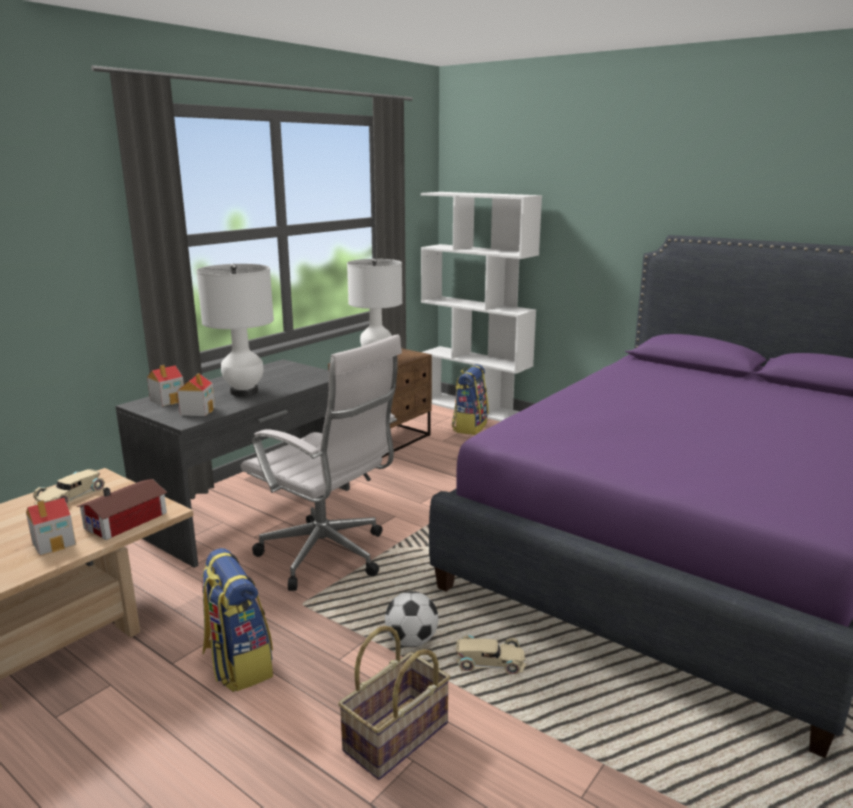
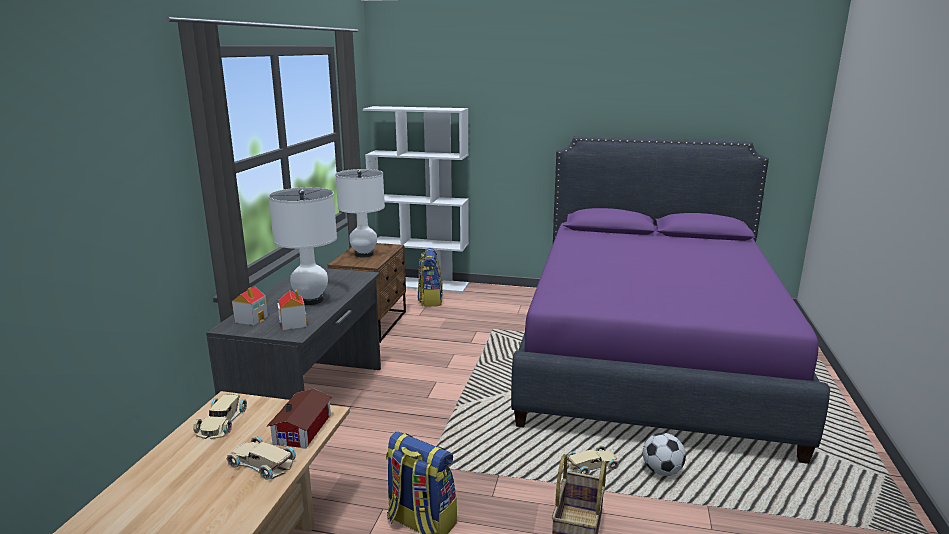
camera: 25 degrees left, 0 degrees up
(54, 543) = (262, 462): toy house -> beige toy car
(328, 557) = (414, 425): white office chair -> none
(412, 641) = (530, 468): football -> football (662, 471)

